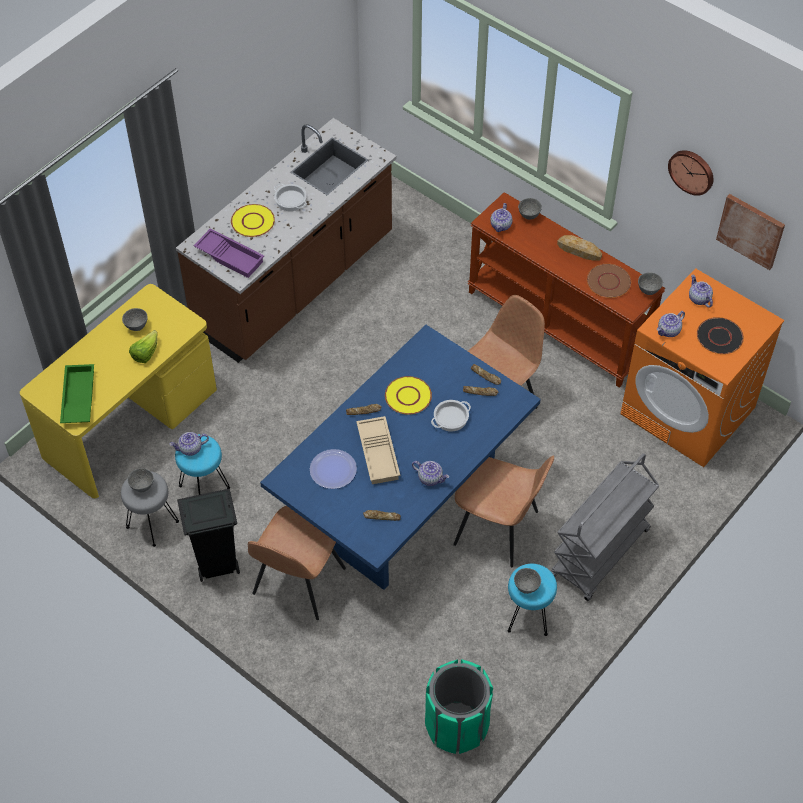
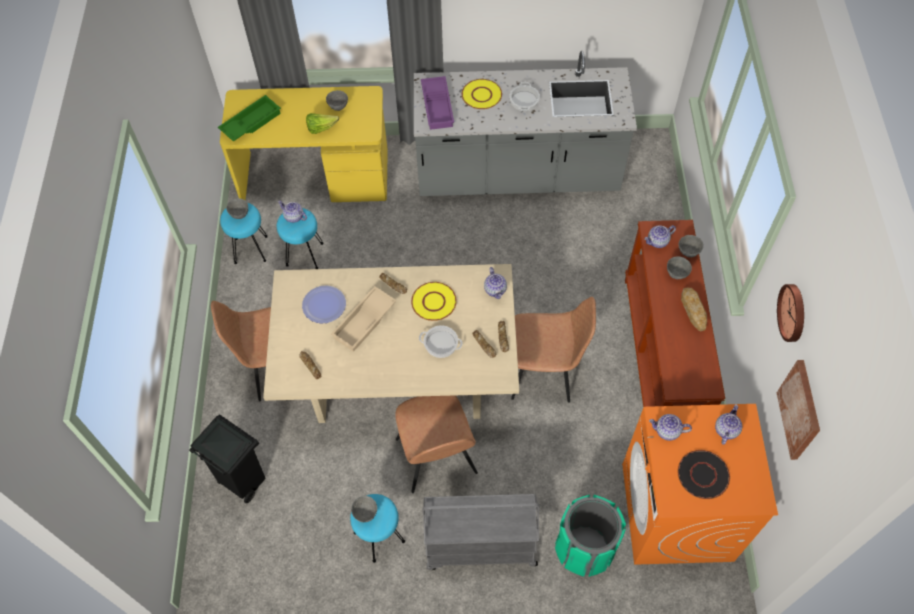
camera: 50 degrees right, 5 degrees up
(152, 523) = (251, 249): grey stool -> turquoise stool
(216, 565) = (251, 309): black trash can -> black trash can (243, 481)
(295, 284) = (517, 176): brown counter -> grey counter
(402, 503) = (400, 379): blue dining table -> beige dining table
(430, 478) = (373, 371): teapot -> teapot (495, 290)
(456, 724) = (247, 556): green trash can -> green trash can (585, 547)
(609, 282) = (685, 353): brown plate -> none
(648, 290) = (708, 388): grey bowl -> grey bowl (676, 274)

